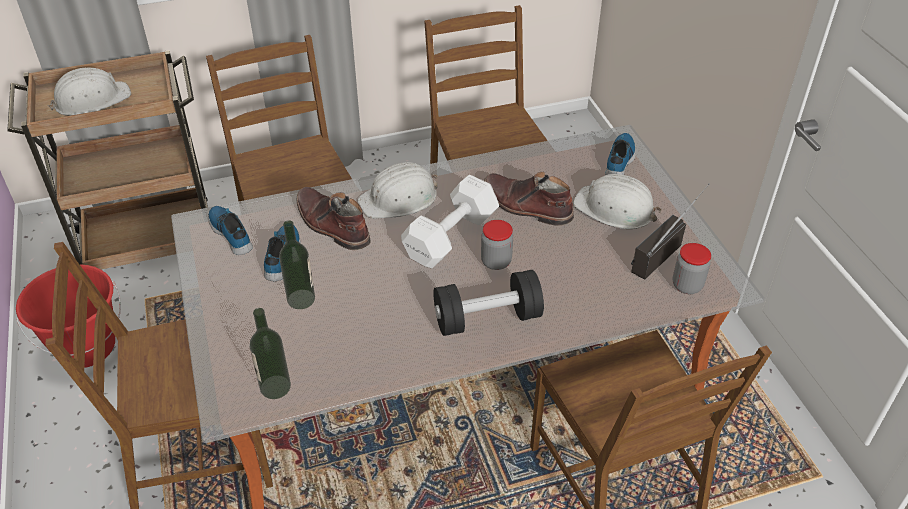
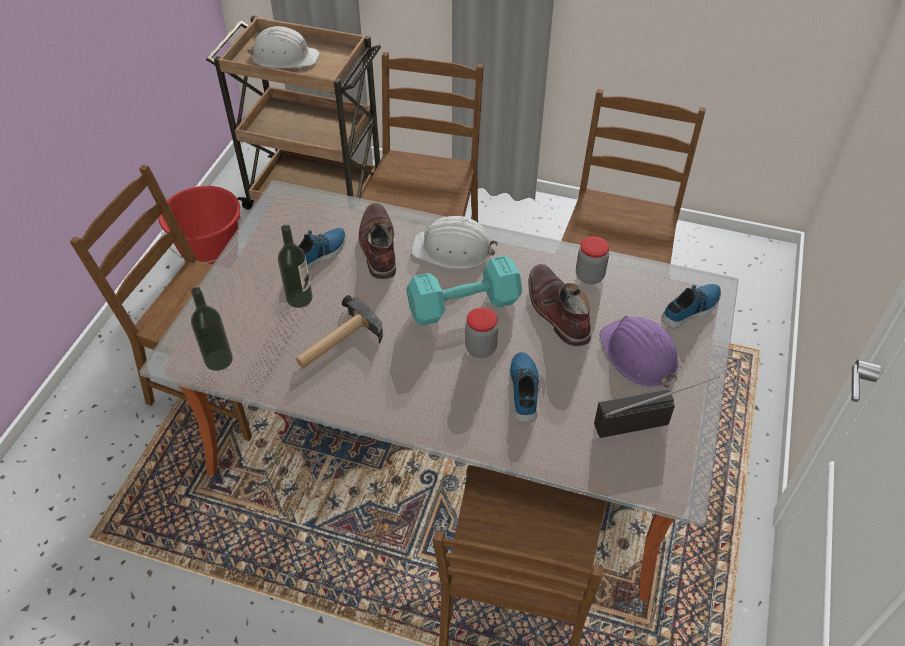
camera: 35 degrees right, 5 degrees up
(232, 233) = (299, 216): shoe -> shoe (525, 390)
(372, 317) = (337, 342): none -> hammer
(453, 236) = (466, 306): white dumbbell -> turquoise dumbbell
(487, 318) = (425, 395): black dumbbell -> none
(615, 209) = (638, 355): white hard hat -> purple hard hat
(687, 285) = (636, 466): jar -> jar (589, 276)

